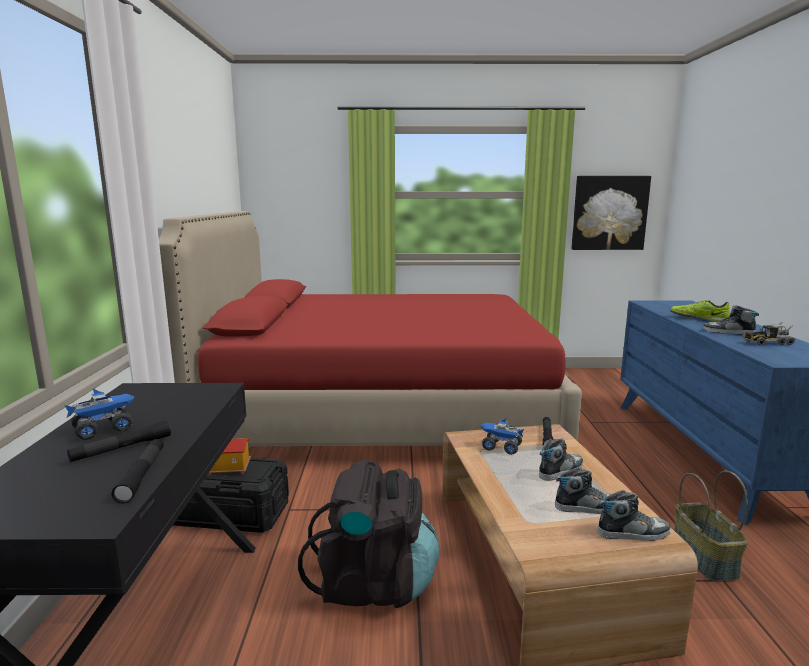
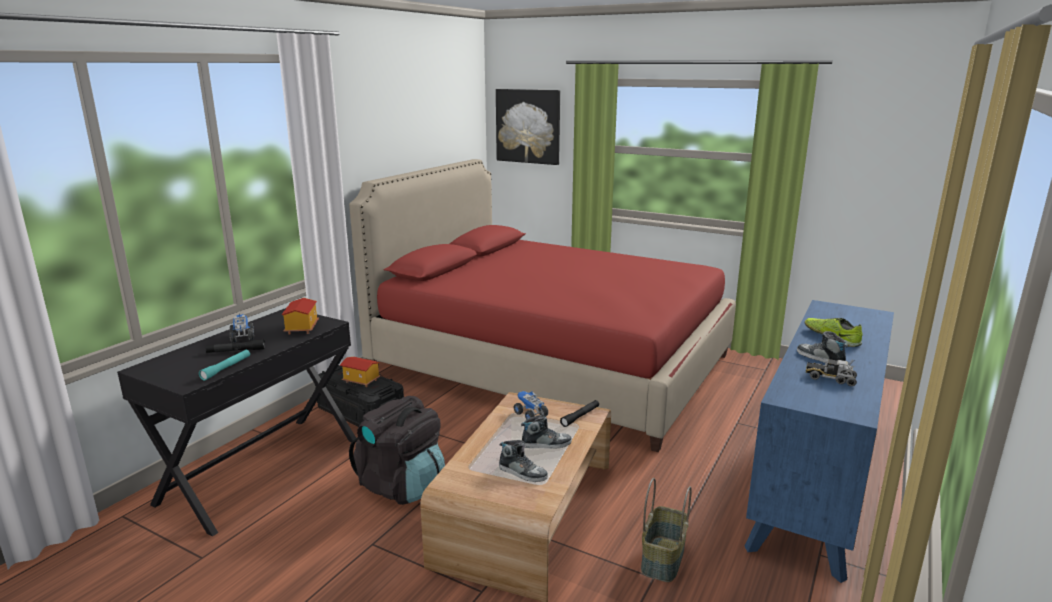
camera: 30 degrees right, 5 degrees up
(104, 429) = (242, 337): toy truck -> toy truck turned 105 degrees counterclockwise
(142, 475) = (226, 368): black flashlight -> turquoise flashlight
(187, 401) = (301, 328): none -> toy house
(609, 213) = (865, 187): picture -> picture (528, 126)
(633, 533) = (525, 498): shoe -> none

